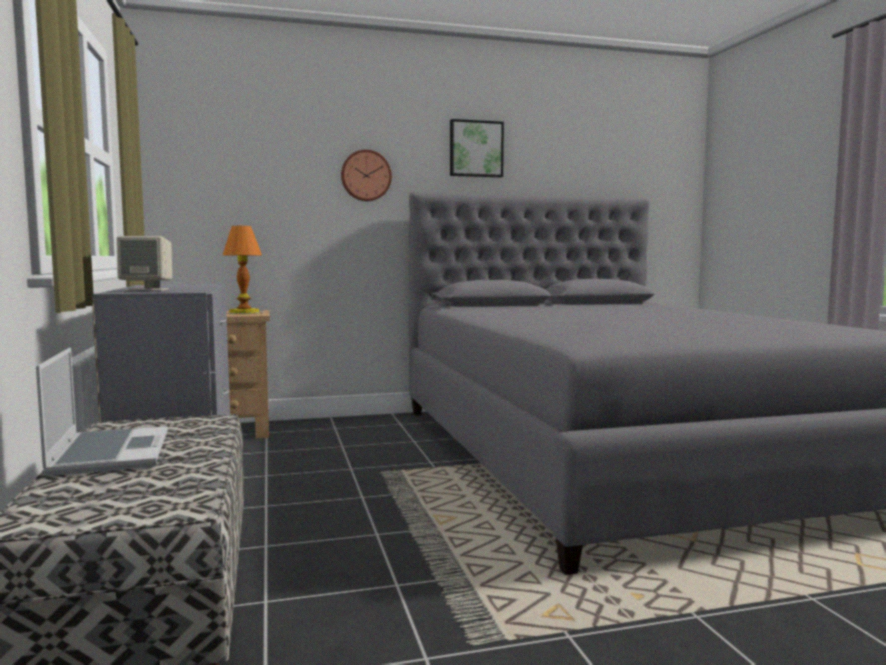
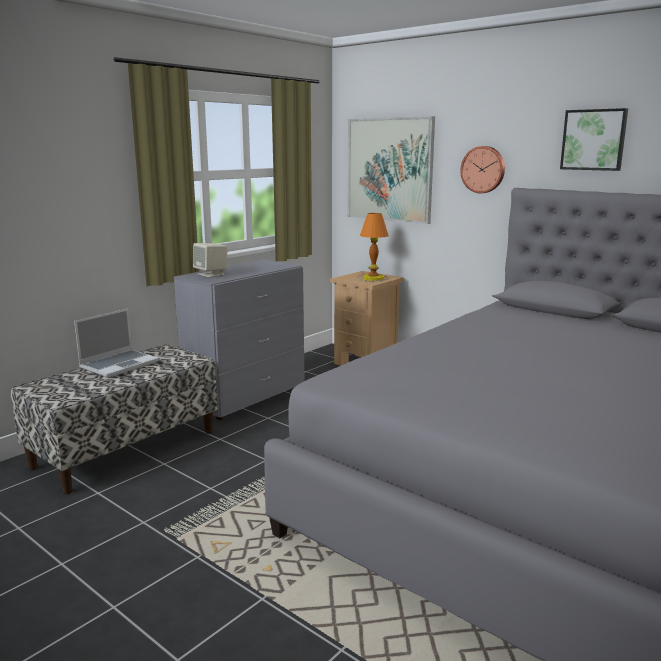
camera: 55 degrees right, 10 degrees up
(235, 175) = (389, 170): none -> picture

